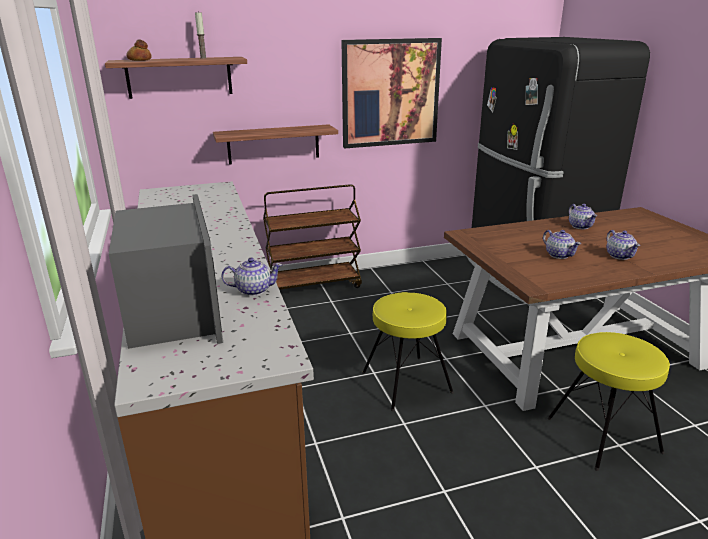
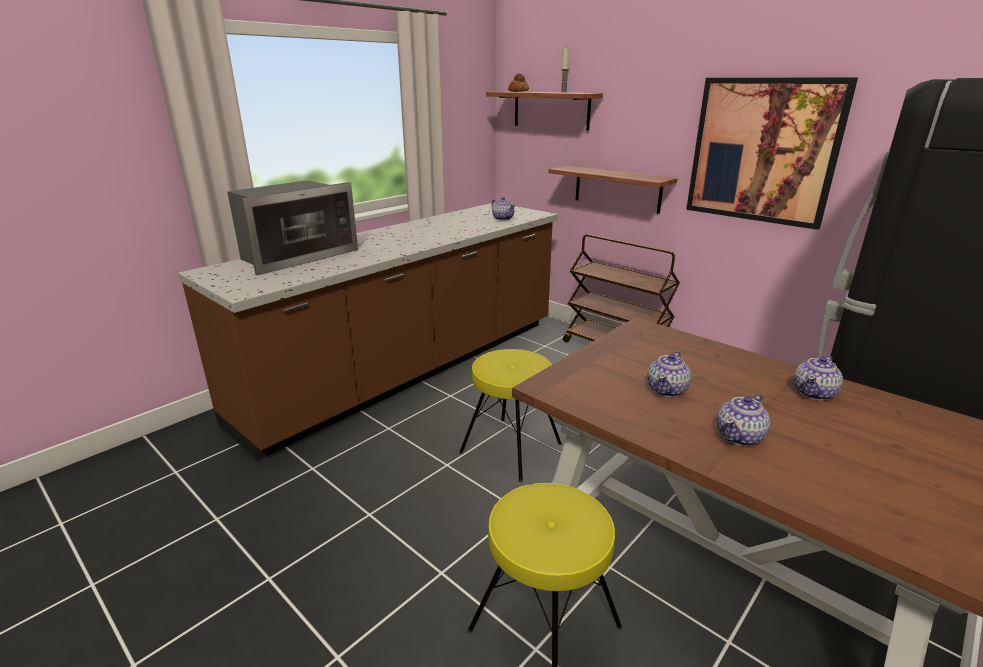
camera: 60 degrees right, 0 degrees up
(253, 290) = (342, 264): teapot -> teapot (503, 218)

